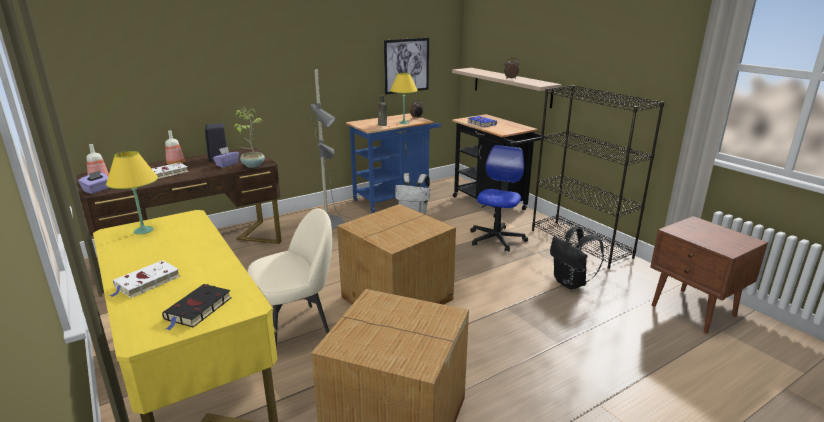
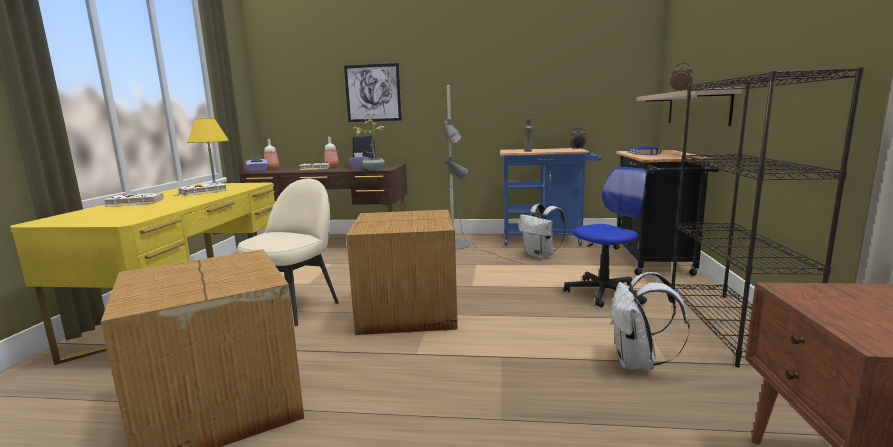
camera: 40 degrees right, 10 degrees down
(171, 245) = (201, 192): none -> white book
(197, 309) = (103, 217): black book -> none
(296, 329) = (294, 306): beige chair -> beige chair turned 75 degrees counterclockwise
(404, 123) = (553, 151): yellow table lamp -> none
(406, 65) = (580, 94): picture -> picture (373, 93)
(571, 283) = (638, 363): black backpack -> white backpack

